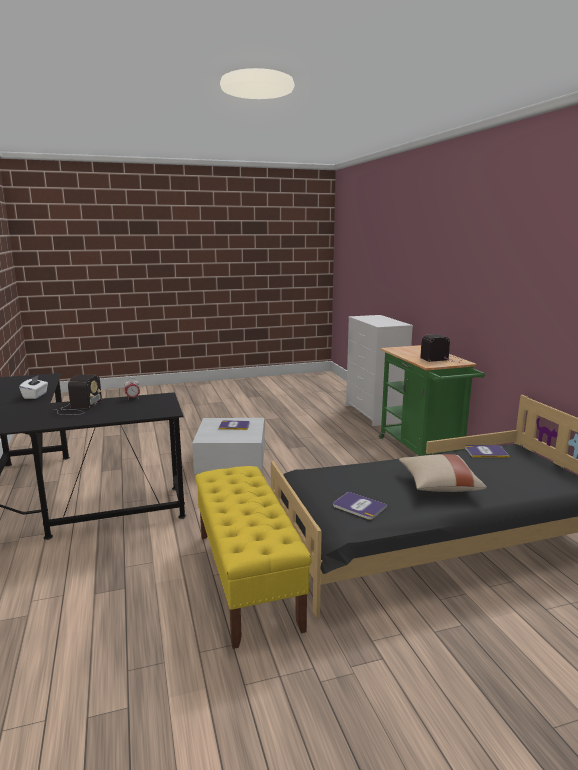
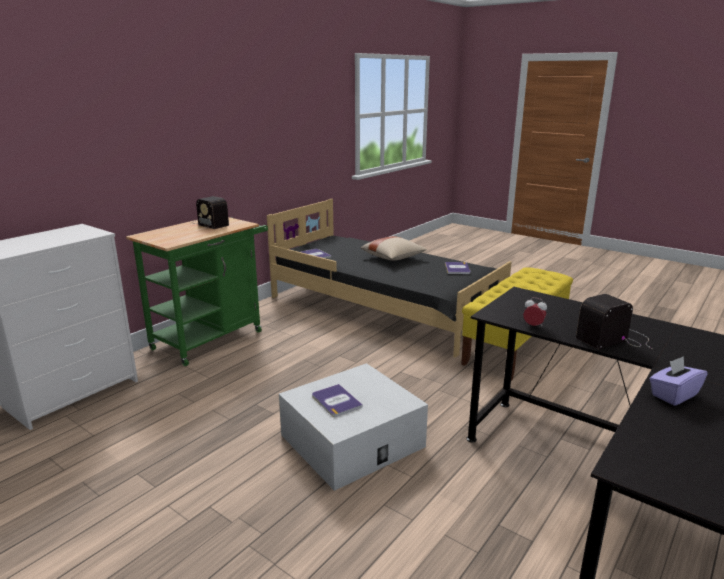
camera: 125 degrees left, 5 degrees up
(35, 395) = (673, 395): white tissue box -> purple tissue box

